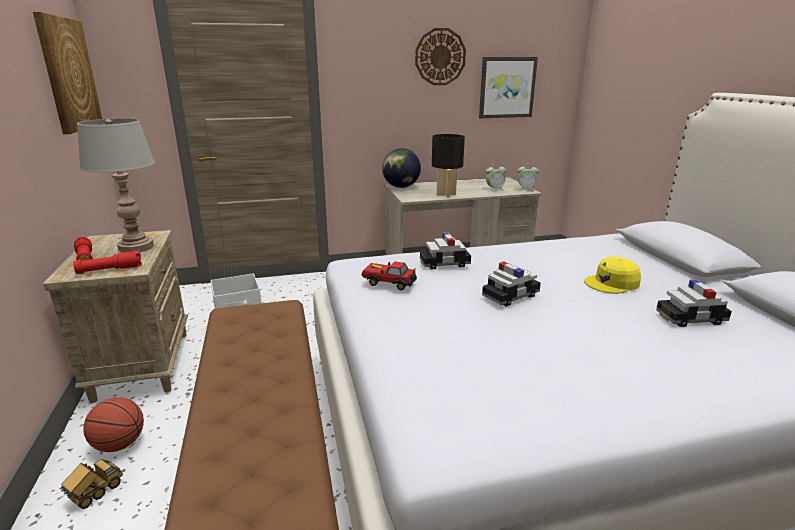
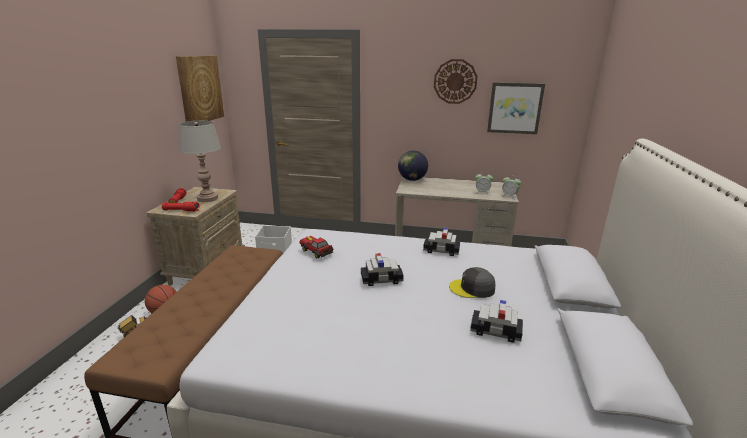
camera: 25 degrees right, 0 degrees up
(444, 263) = (368, 245): toy car -> toy car (441, 250)
(446, 195) = (436, 191): black table lamp -> none
(612, 283) = (472, 288): yellow cap -> grey cap

